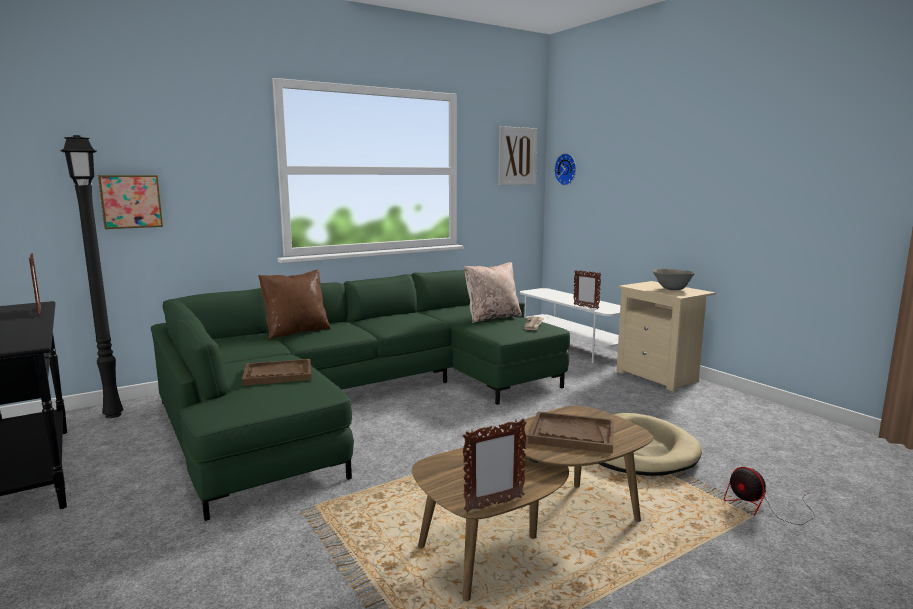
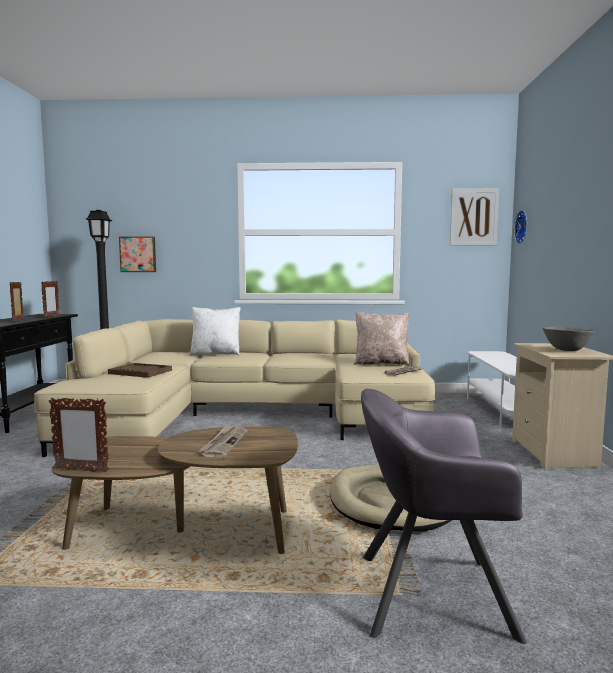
camera: 35 degrees right, 5 degrees down
(296, 332) = (216, 354): brown pillow -> white pillow
(359, 398) = (250, 414): green sofa -> beige sofa
(572, 434) = (224, 443): brown tray -> newspaper
(585, 307) = (503, 368): picture frame -> picture frame (18, 321)
(764, 508) = (431, 593): fan -> grey armchair

